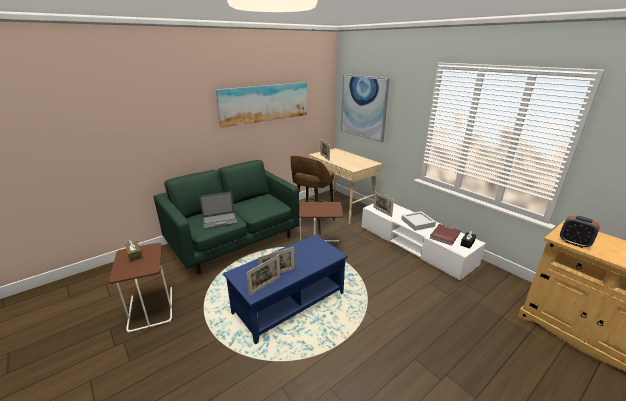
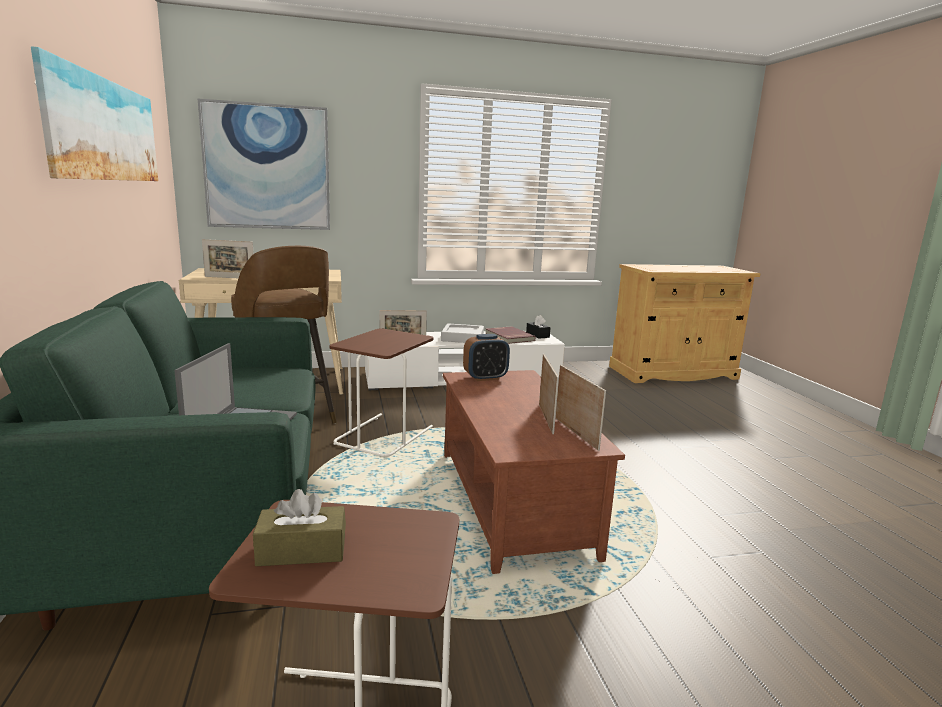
camera: 65 degrees left, 10 degrees down
(289, 302) = (510, 501): blue coffee table -> brown coffee table
(574, 243) = (664, 270): alarm clock -> alarm clock (485, 378)

